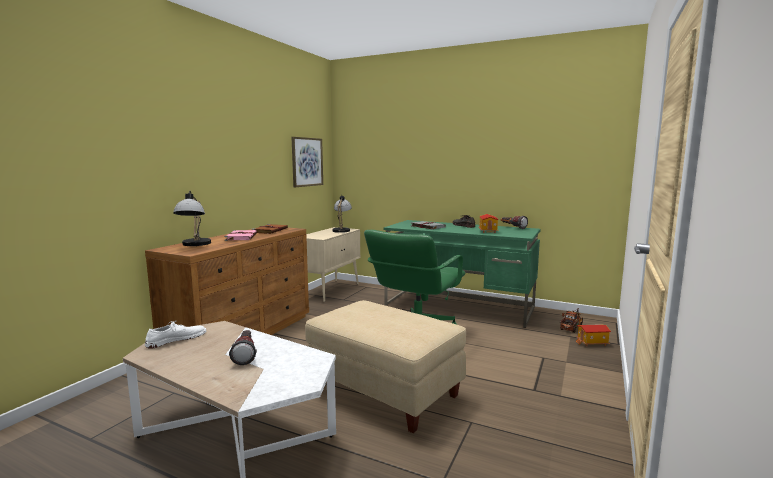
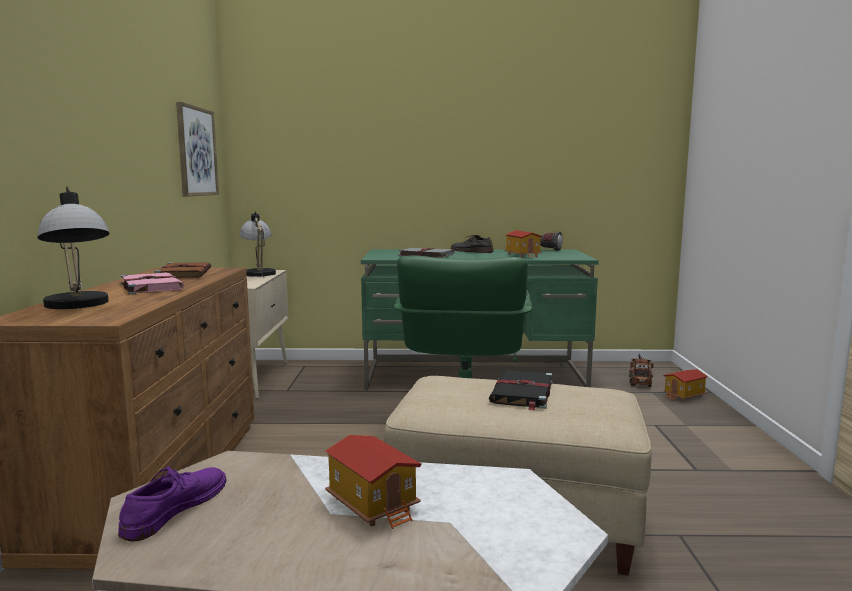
camera: 25 degrees left, 0 degrees up
(176, 339) = (175, 507): white shoe -> purple shoe
(245, 354) = (374, 504): flashlight -> toy house
(390, 316) = (522, 393): none -> black book

